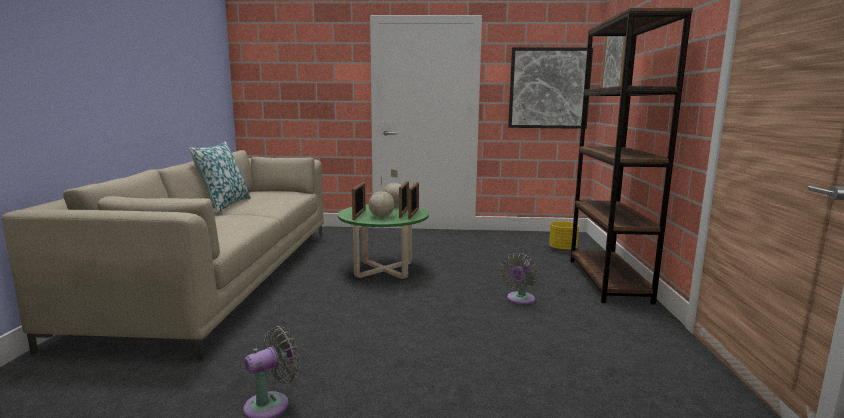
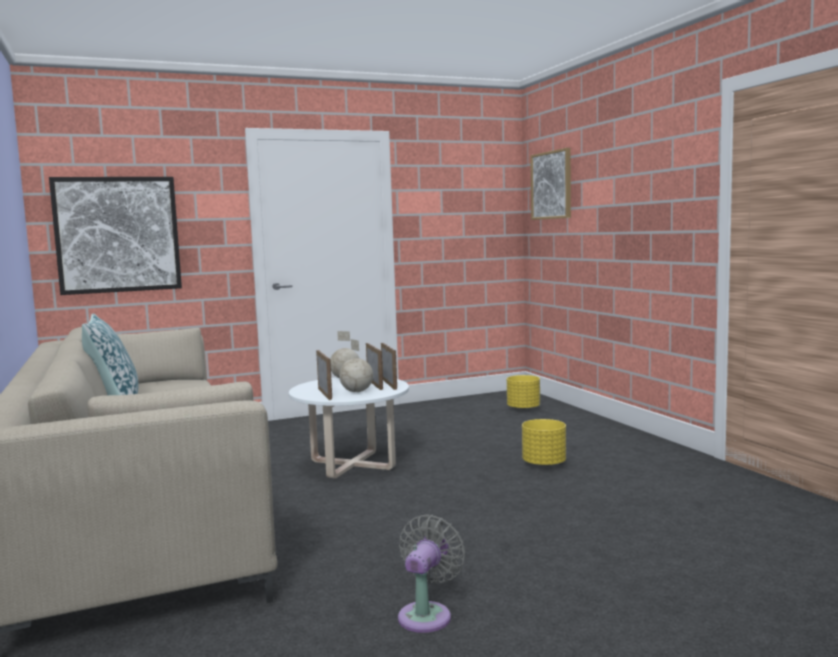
camera: 25 degrees left, 5 degrees down
(384, 270) = (352, 464): green coffee table -> white coffee table
(519, 300) = (544, 464): grey fan -> yellow planter
(549, 88) = (471, 219): picture -> picture (117, 234)
(608, 280) = (603, 430): brown bookcase -> none

